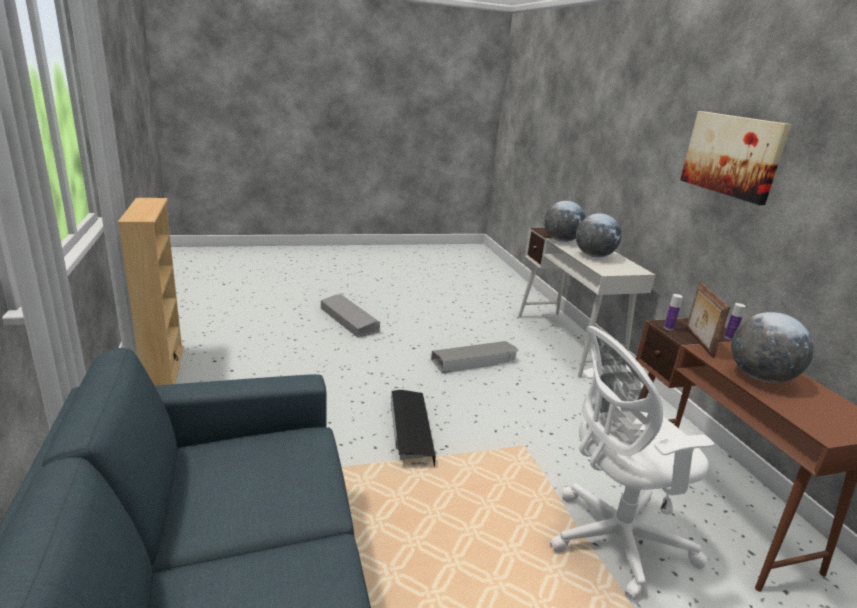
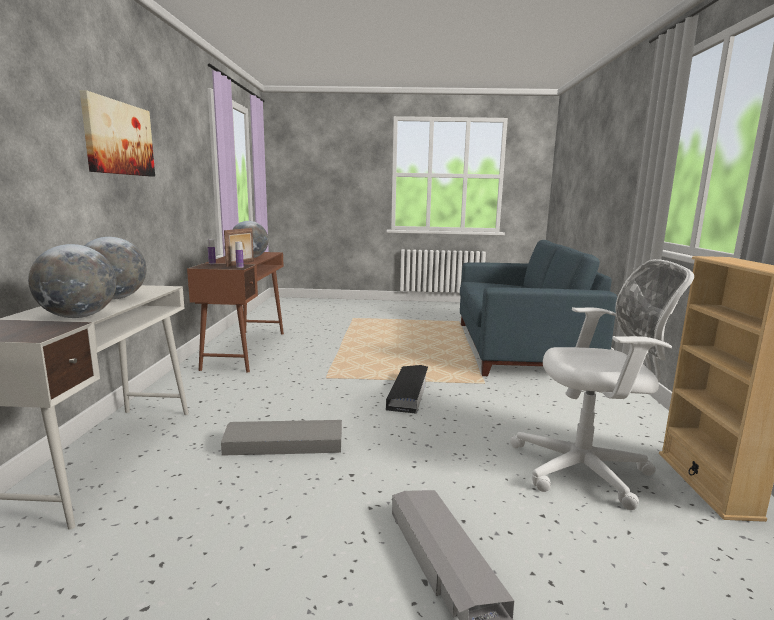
camera: 160 degrees left, 10 degrees down
(612, 540) = (326, 347): white office chair -> white office chair (587, 470)

